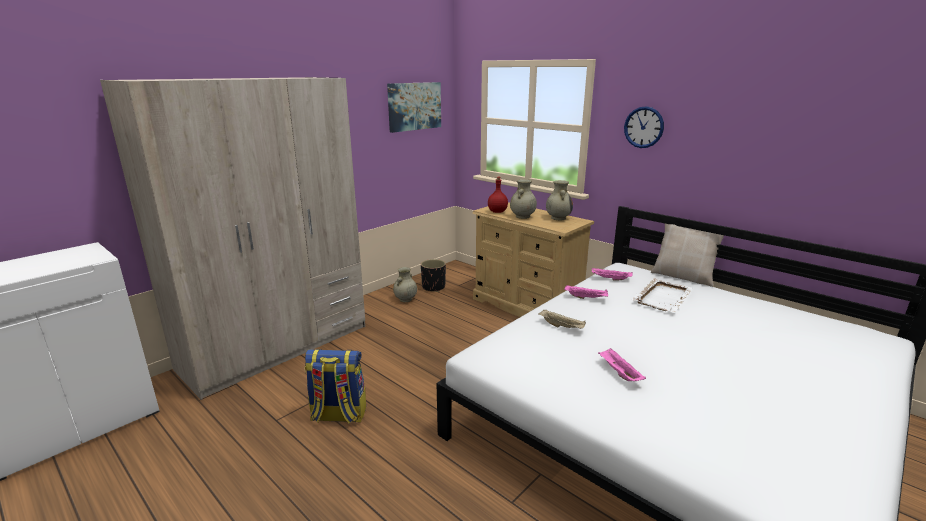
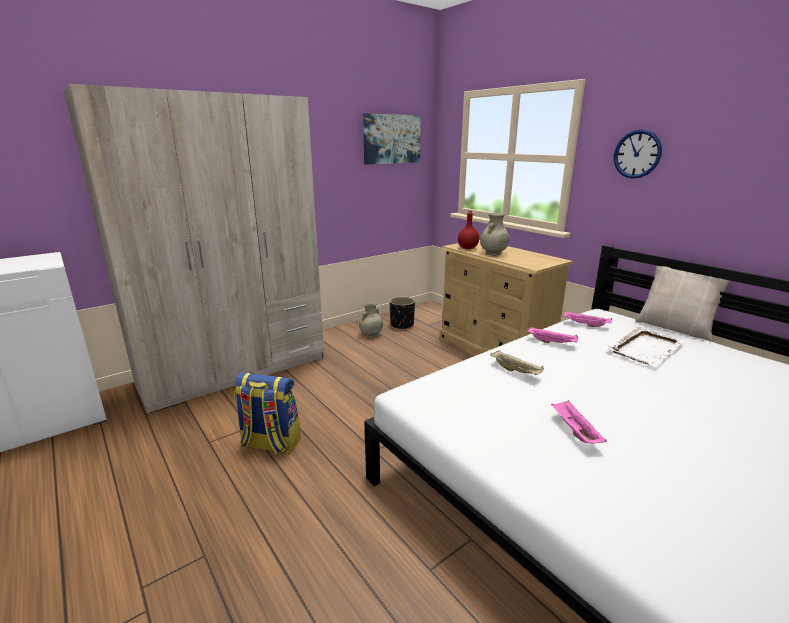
camera: 10 degrees right, 0 degrees up
(558, 218) = (532, 256): beige vase -> none

